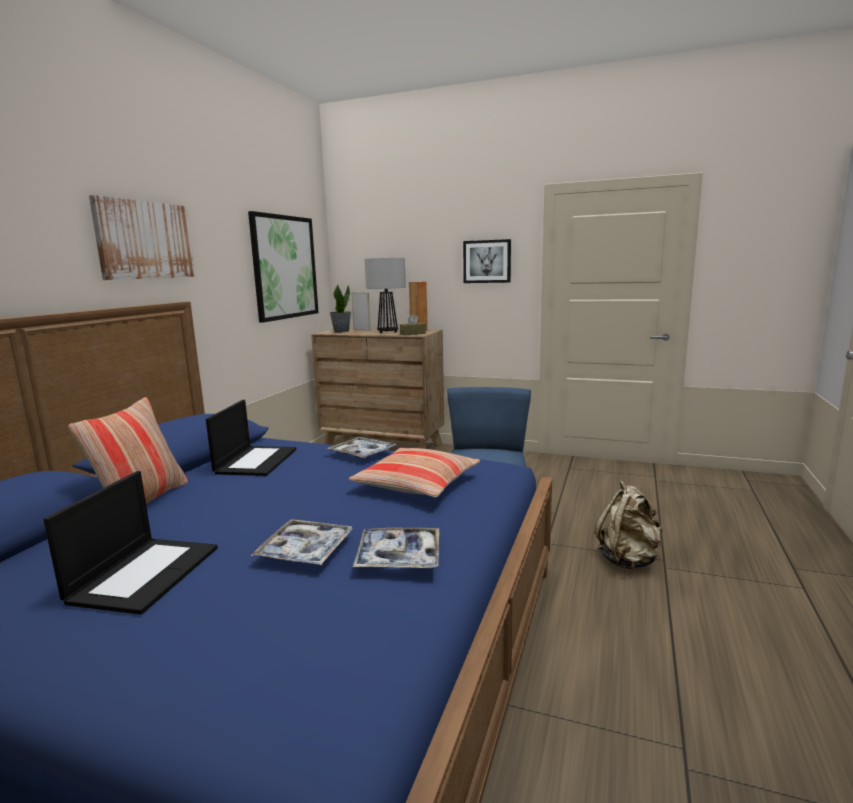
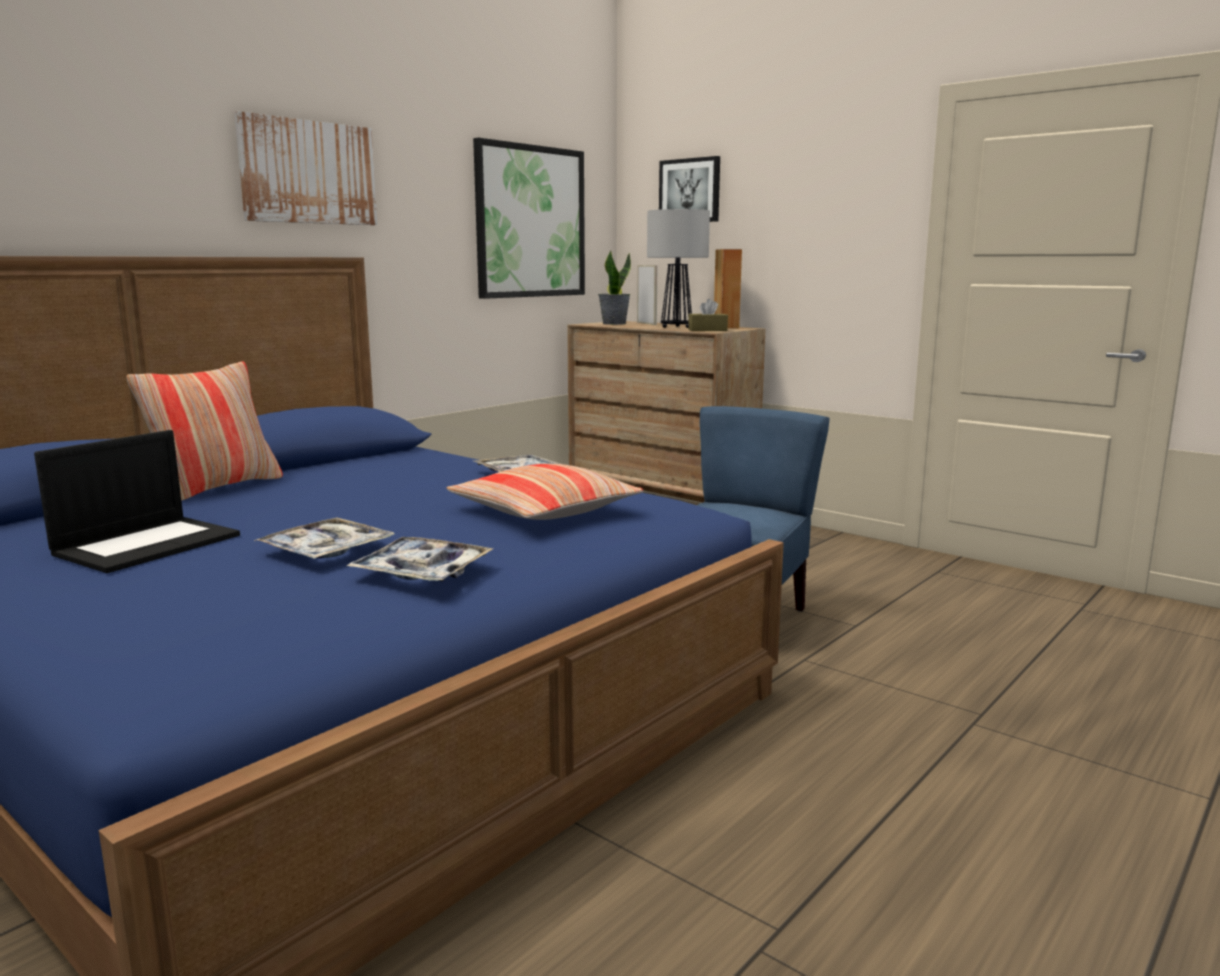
camera: 20 degrees right, 0 degrees up
(256, 461) = (382, 467): laptop -> none
(487, 261) = (841, 218): picture -> picture (690, 190)
(629, 560) = (919, 704): beige backpack -> none

